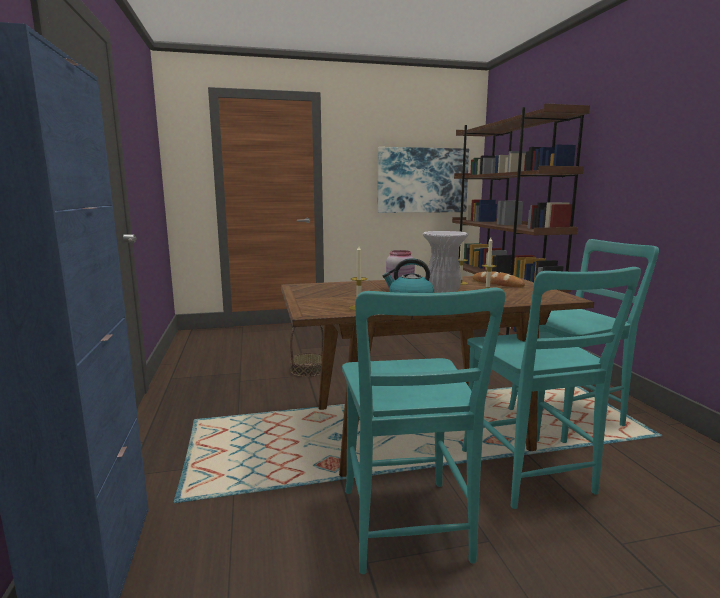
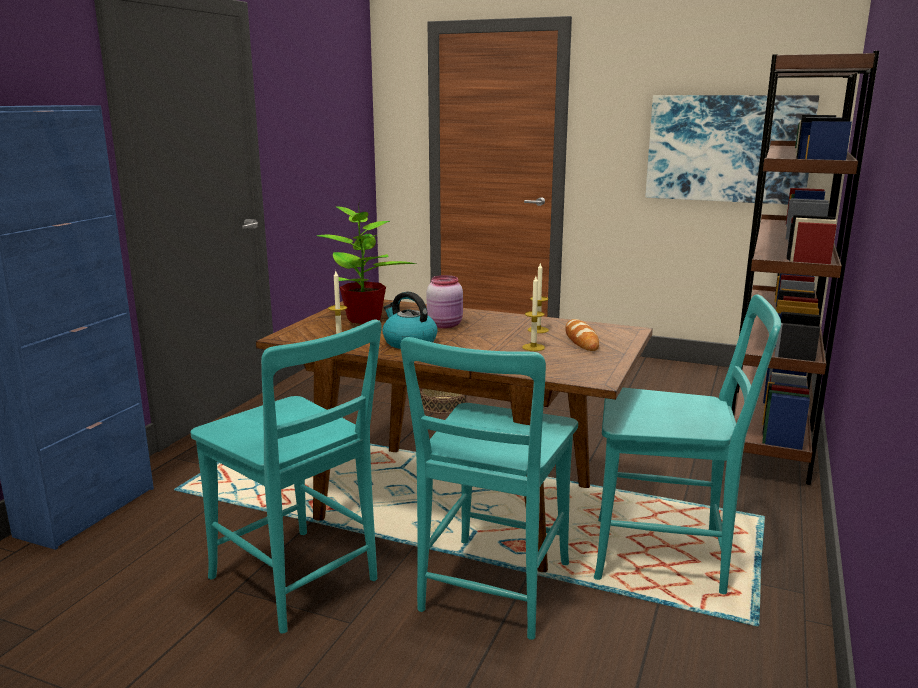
camera: 35 degrees right, 5 degrees up
(335, 294) = (364, 319): none -> potted plant
(406, 530) = (299, 582): turquoise chair -> turquoise chair turned 75 degrees counterclockwise
(443, 291) = (481, 337): white vase -> none

